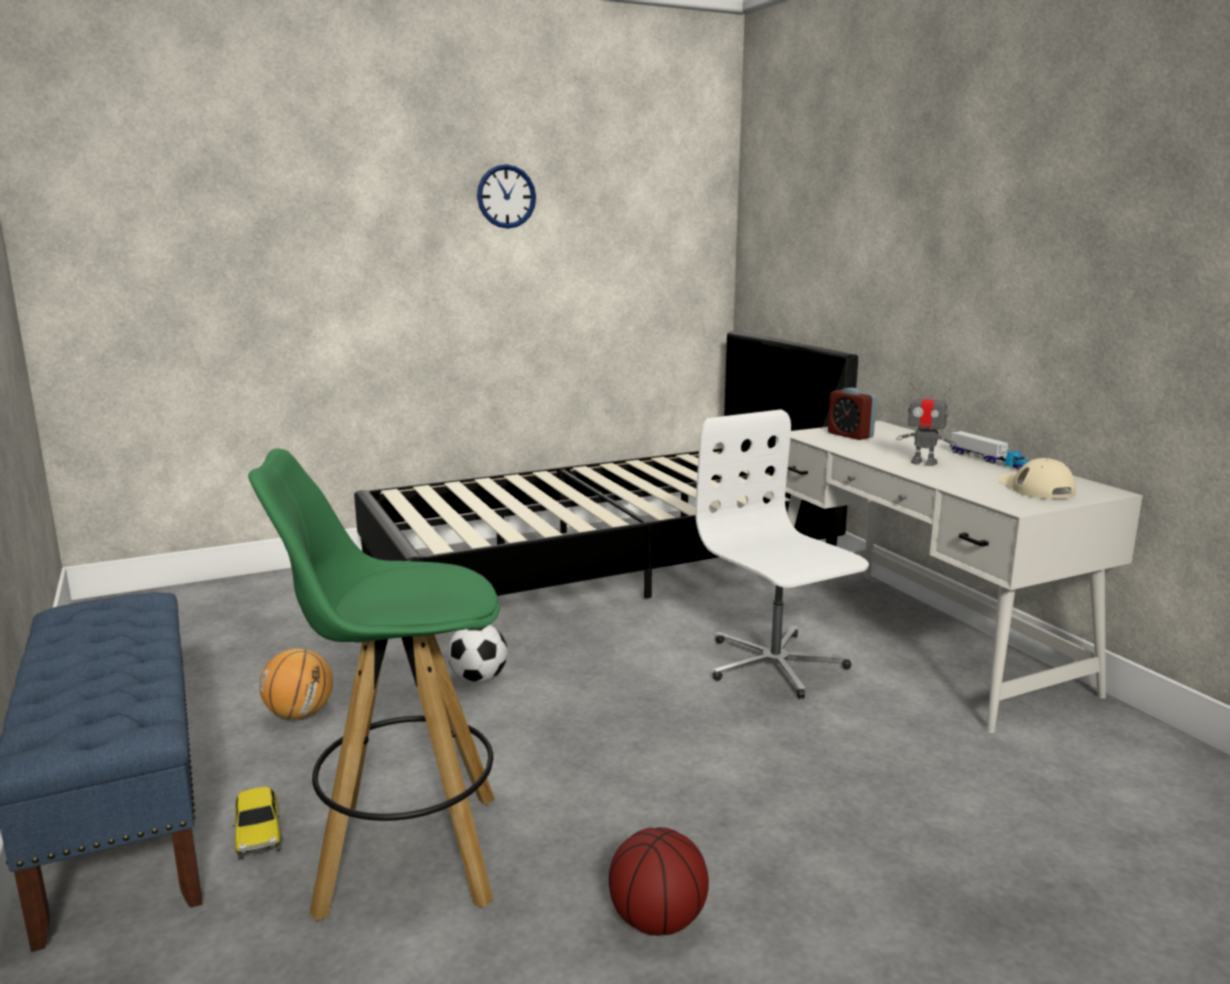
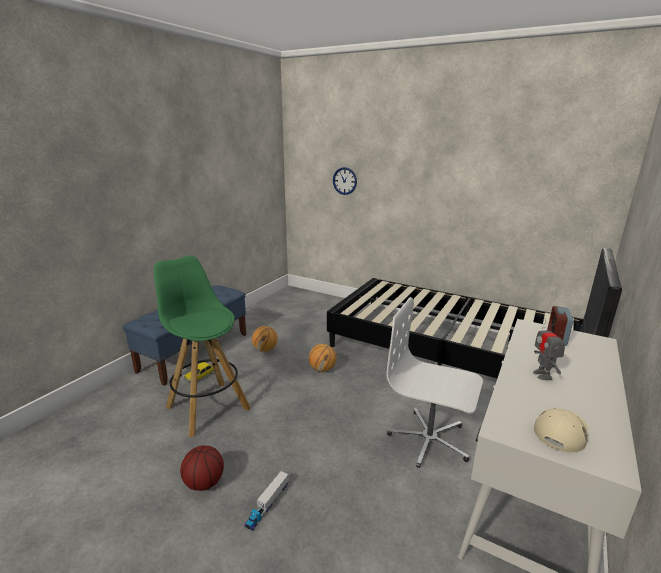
camera: 55 degrees right, 5 degrees up
(478, 679) = (322, 369): football -> basketball
(506, 196) = (468, 153): wall clock -> wall clock (344, 181)
(774, 664) = (429, 440): white office chair -> white office chair turned 90 degrees counterclockwise
(989, 460) = (598, 398): toy truck -> toy truck (268, 504)

